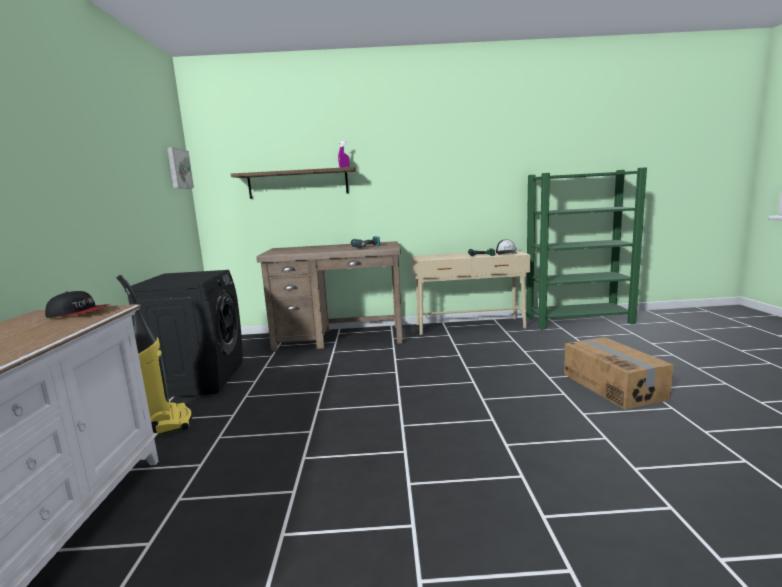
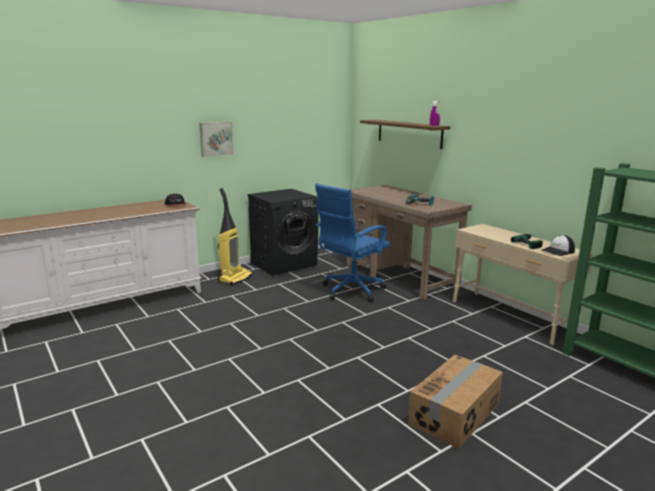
camera: 55 degrees right, 5 degrees up
(178, 169) = (334, 112): picture -> picture (216, 138)
(334, 365) = (350, 291): none -> blue office chair

